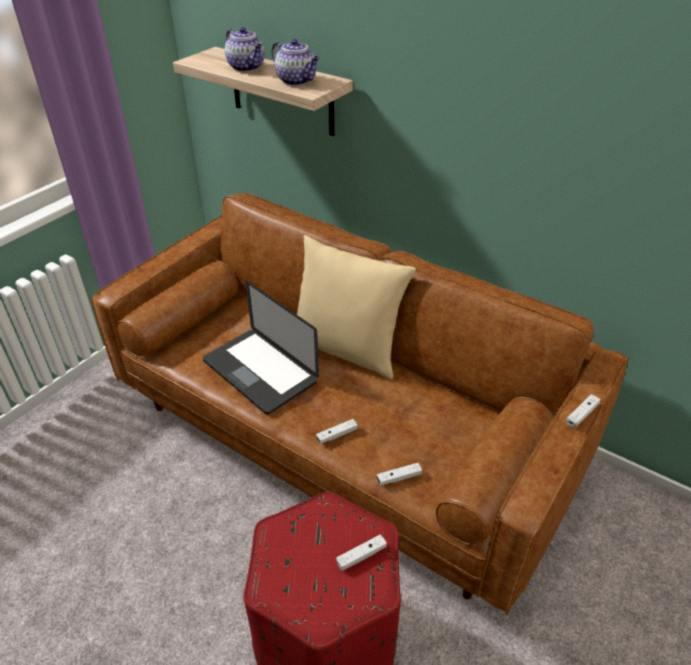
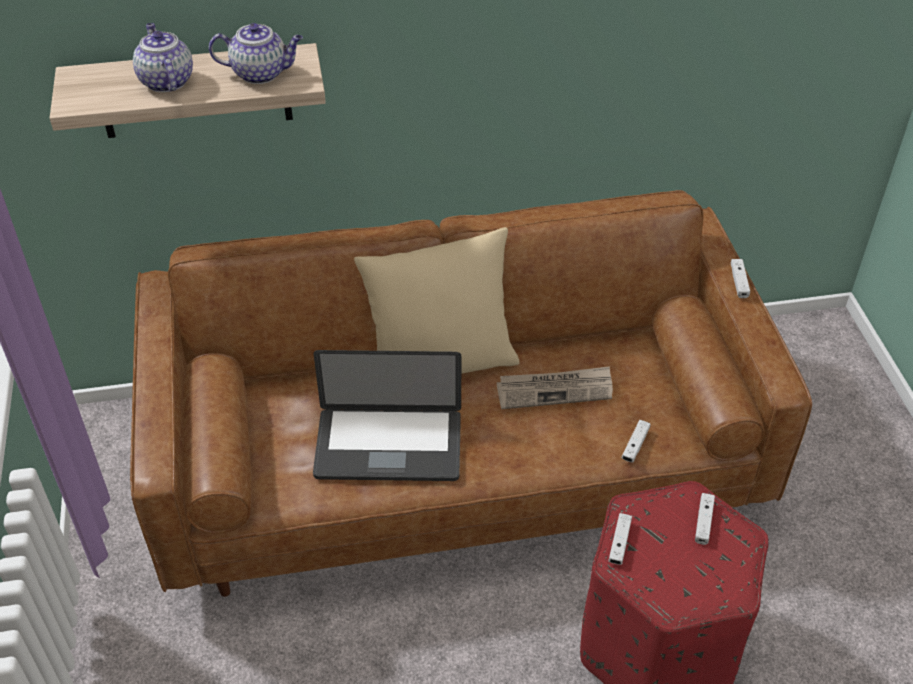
camera: 45 degrees left, 5 degrees up
(247, 67) = (165, 81): teapot -> teapot turned 120 degrees counterclockwise
(337, 435) = (541, 450): white game controller -> white game controller (619, 543)
(393, 409) = (555, 390): none -> newspaper

